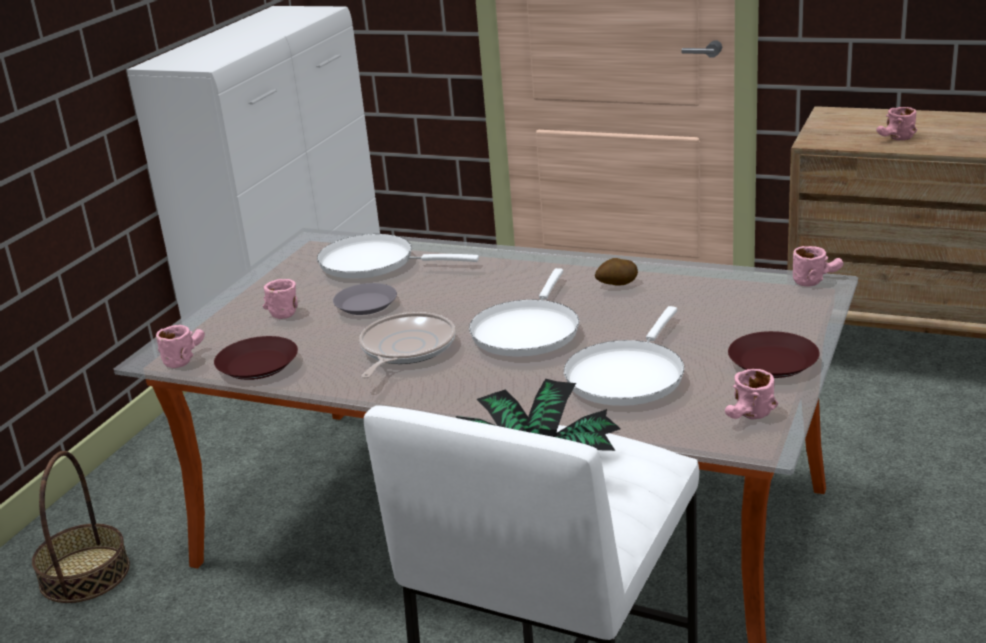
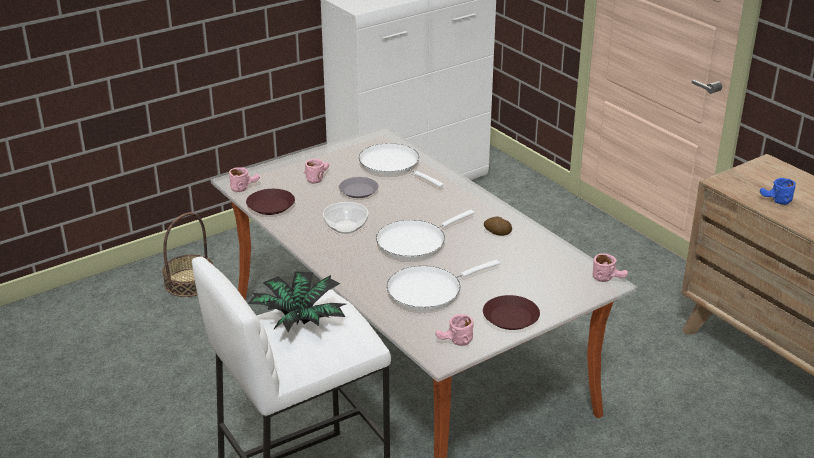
camera: 30 degrees right, 5 degrees up
(405, 349) = (345, 227): frying pan -> bowl
(895, 139) = (775, 201): pink mug -> blue mug

